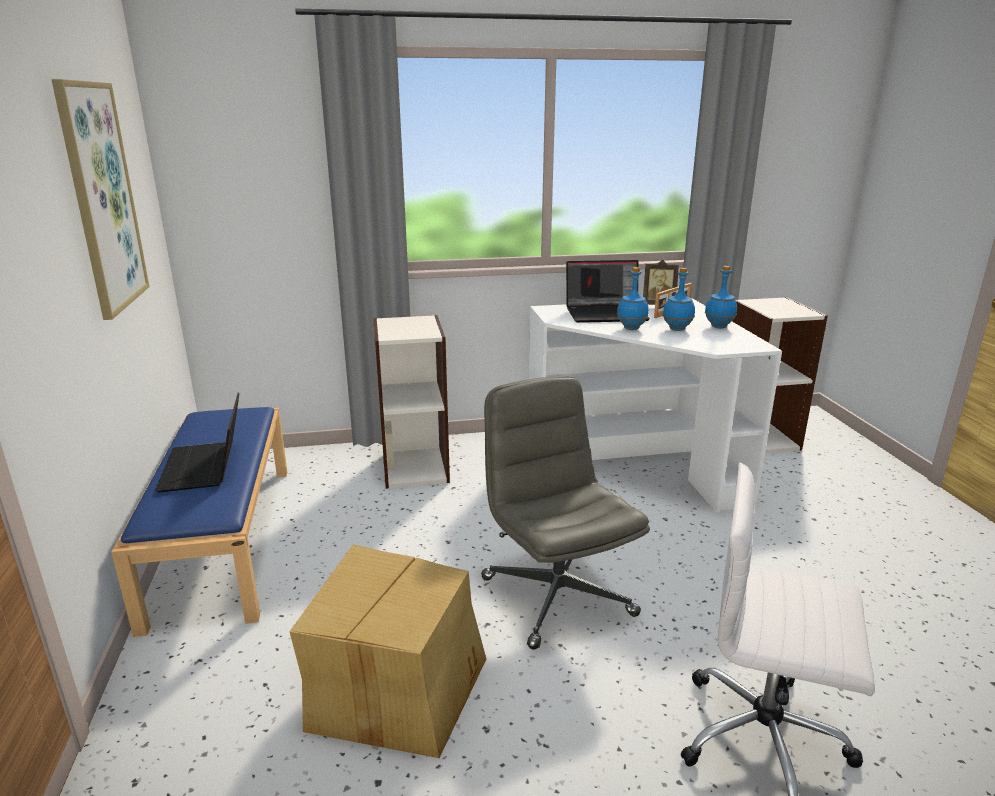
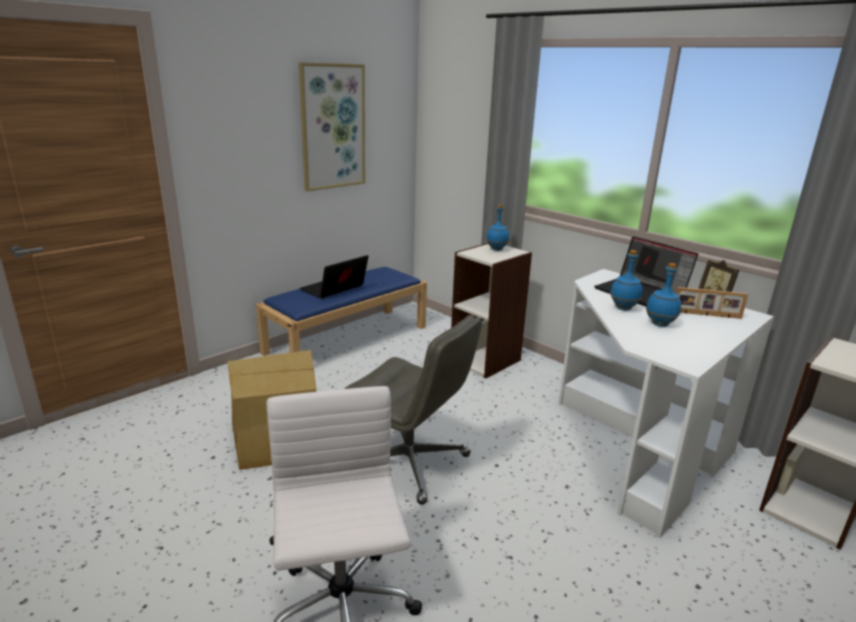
camera: 55 degrees right, 0 degrees up
(556, 595) = (410, 463): grey office chair -> grey office chair turned 90 degrees clockwise
(718, 327) = (706, 339): blue bottle -> blue bottle (496, 249)

